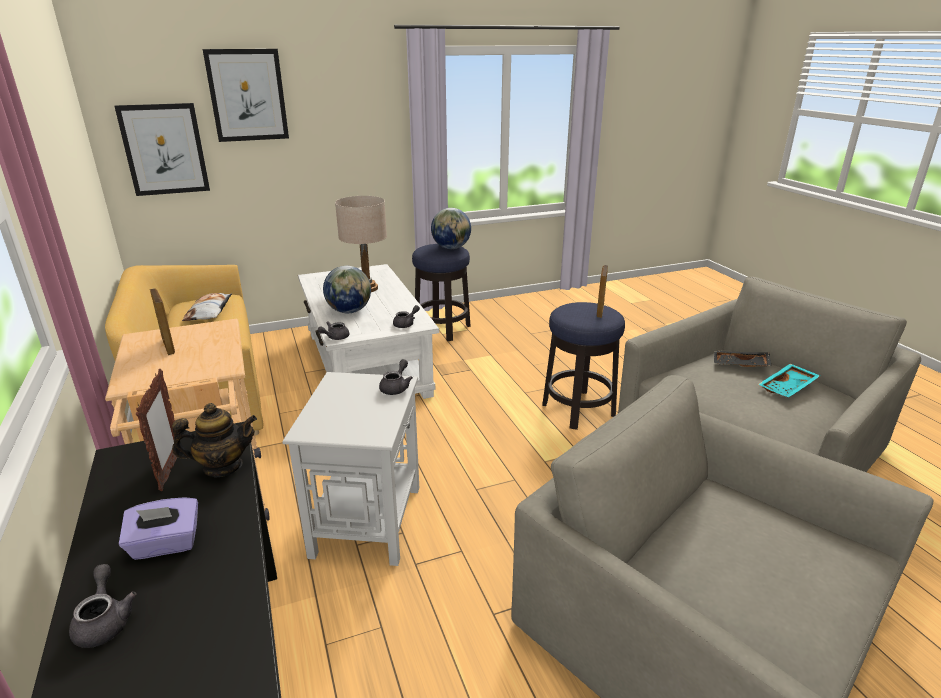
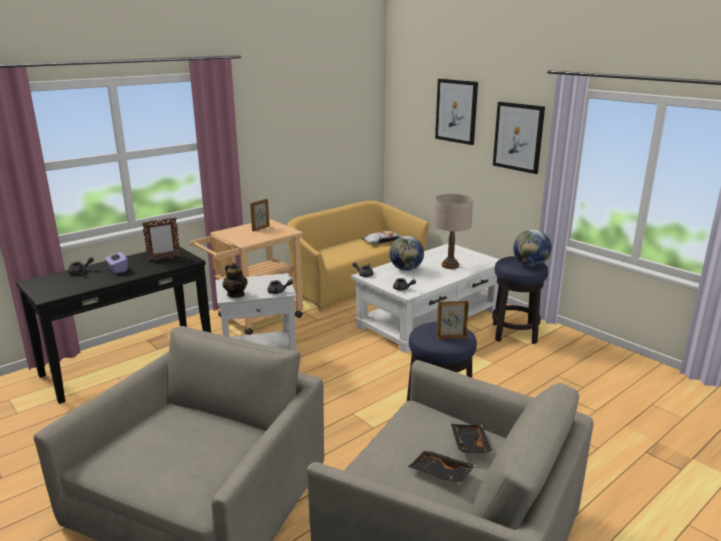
camera: 70 degrees right, 5 degrees down
(164, 149) = (412, 137): picture -> picture (518, 137)
(222, 467) = (167, 265): teapot -> teapot (236, 294)
(788, 387) = (440, 474): turquoise tray -> black tray

